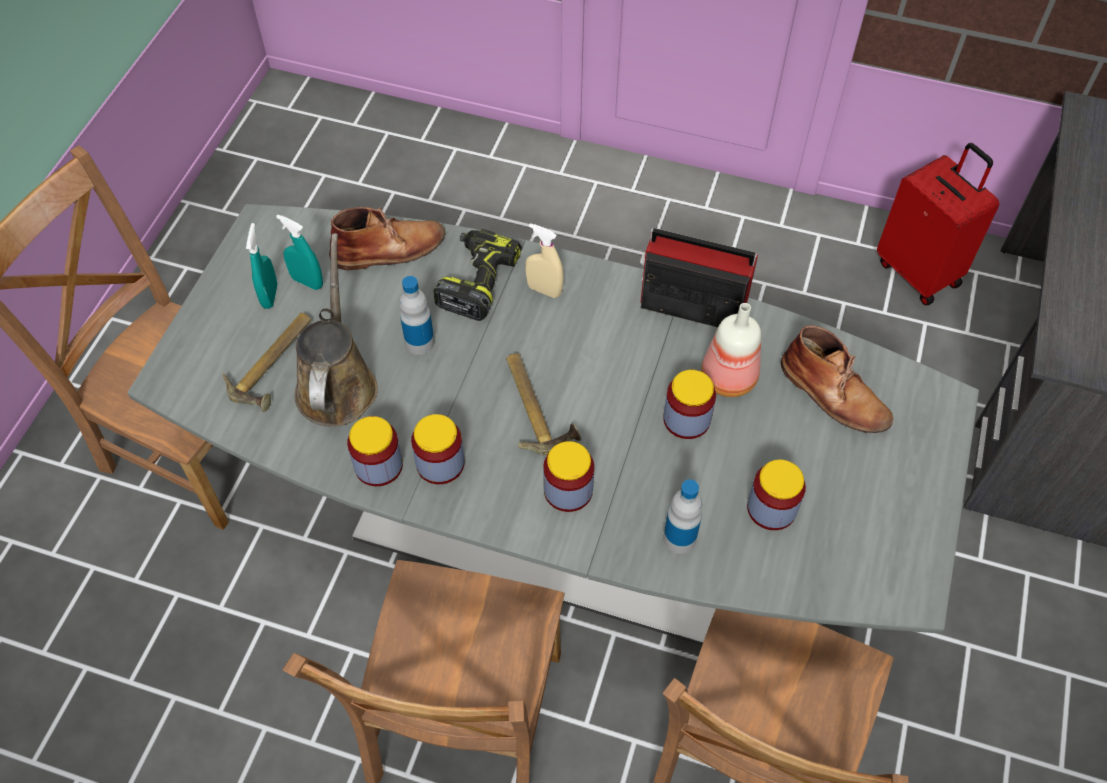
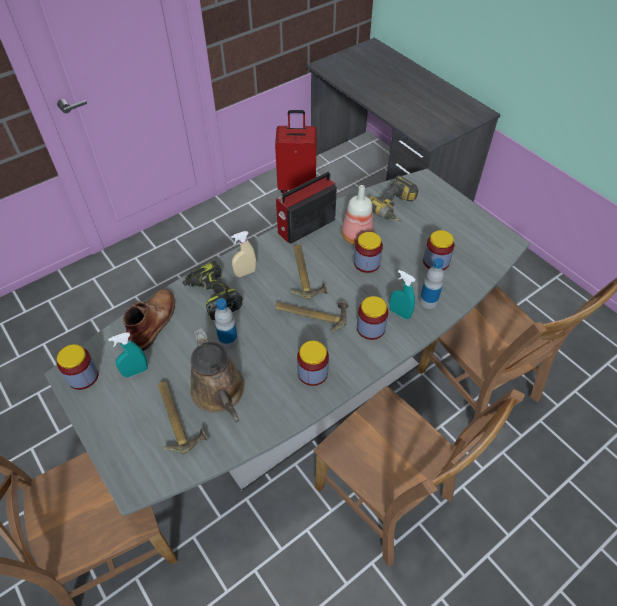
camera: 55 degrees left, 5 degrees down
(270, 296) = (126, 395): turquoise spray bottle -> turquoise spray bottle (399, 313)
(337, 383) = (220, 393): brown watering can -> brown watering can turned 150 degrees counterclockwise
(378, 465) = (291, 401): jar -> jar (83, 376)
(601, 358) = (305, 274): none -> hammer
(834, 395) = (394, 209): brown boot -> power drill

